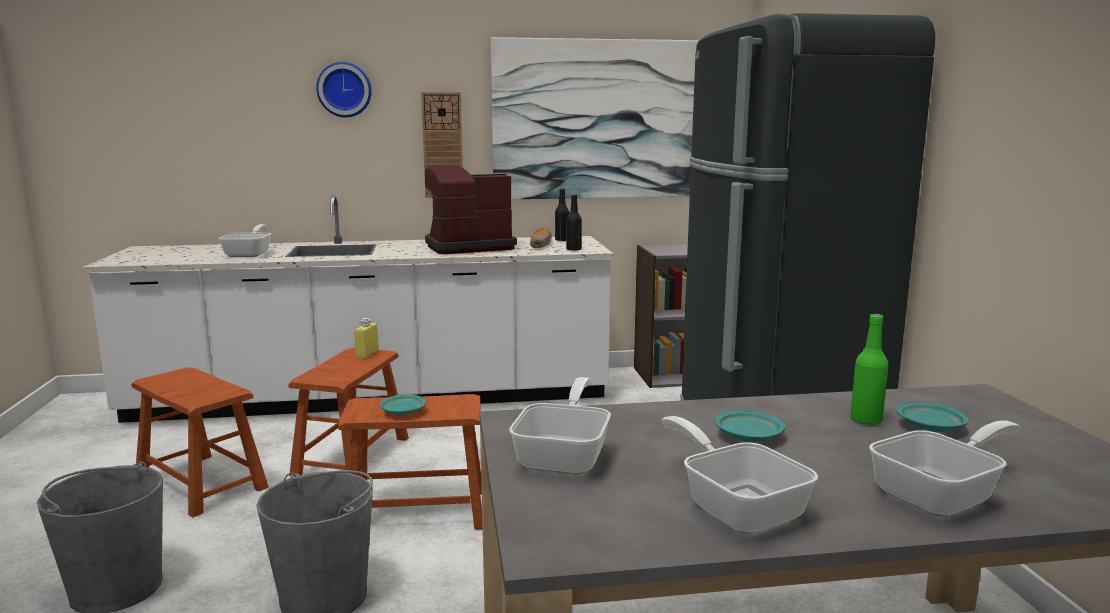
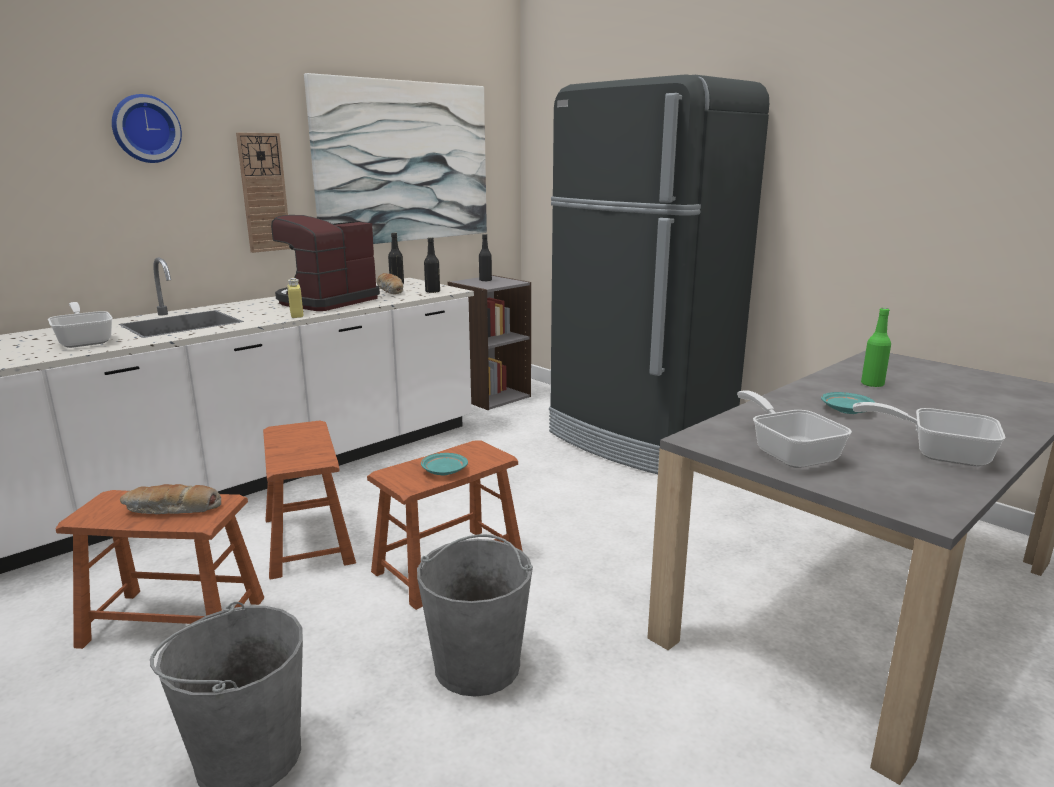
camera: 35 degrees left, 5 degrees up
(196, 389) = (172, 510): none -> bread
(367, 354) = (299, 429): yellow bottle -> yellow bottle (296, 315)
(676, 247) = (485, 280): none -> black bottle
(930, 427) = (906, 380): turquoise plate -> none
(942, 495) = (993, 416): frying pan -> none

